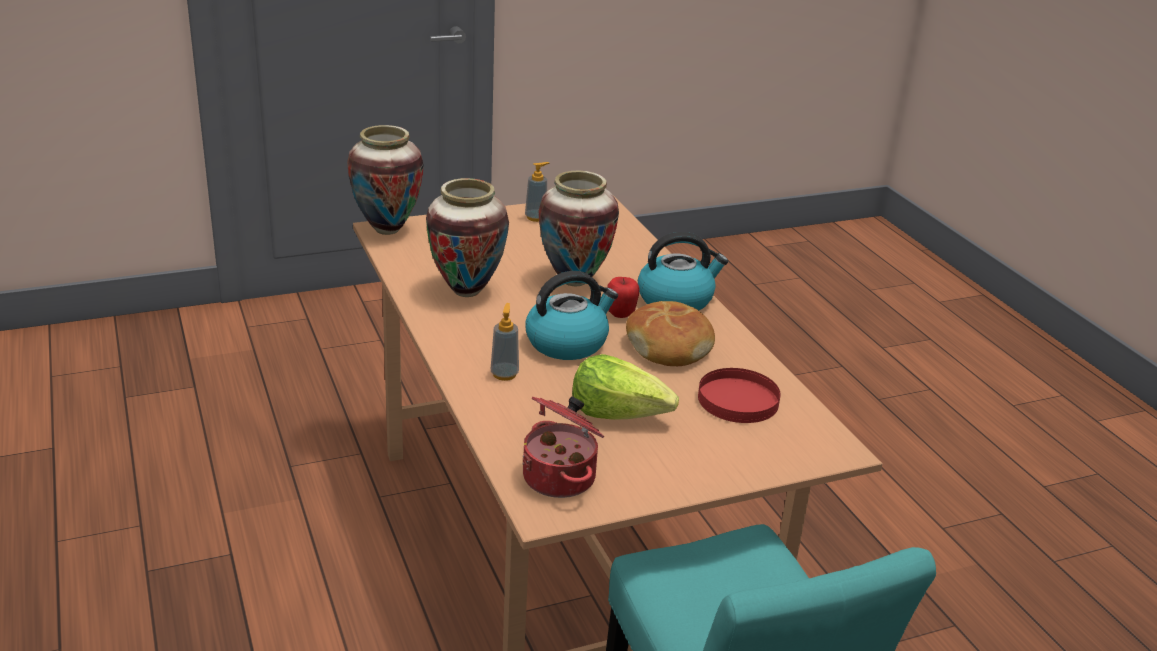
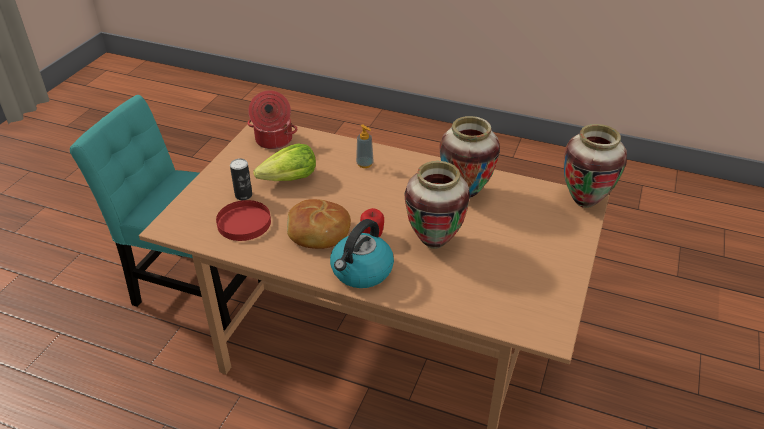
camera: 135 degrees right, 10 degrees up
(536, 217) = (551, 280): soap dispenser -> none
(567, 342) = (368, 198): kettle -> none
(701, 429) = (243, 195): none -> can

